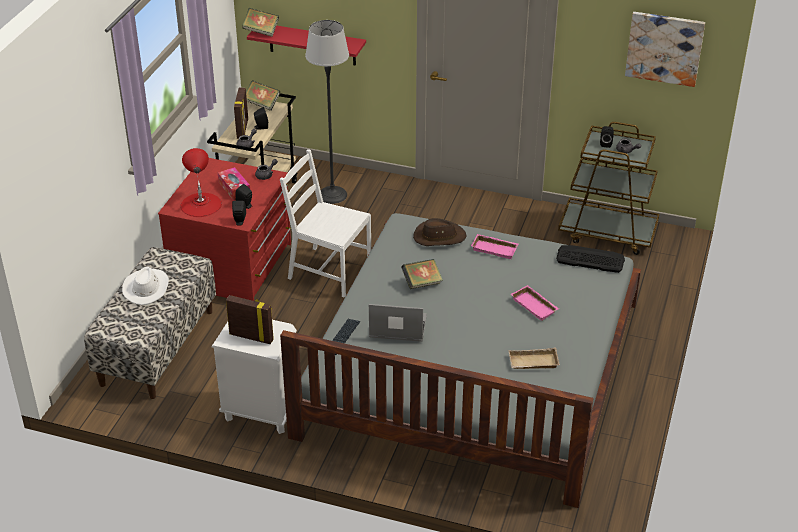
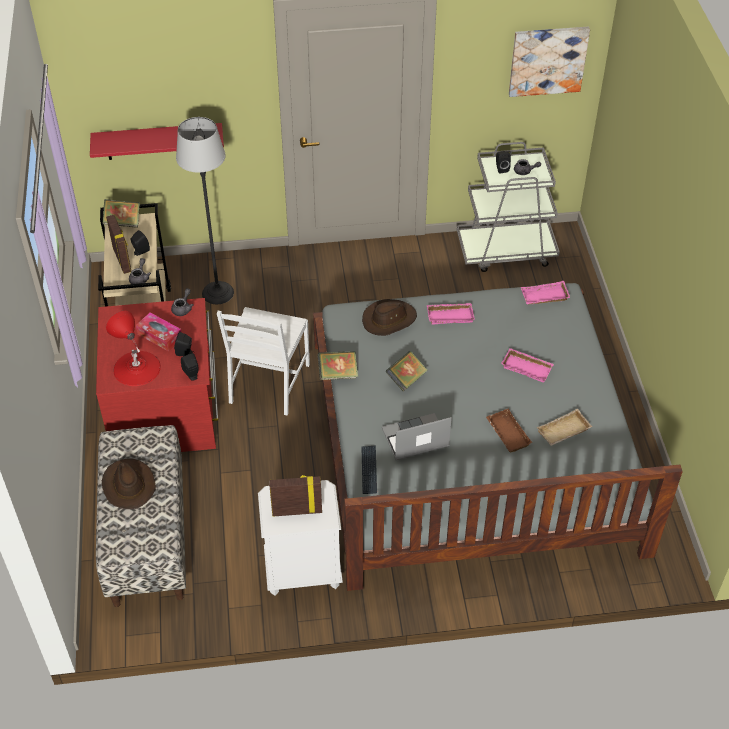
camera: 25 degrees left, 10 degrees up
(146, 288) = (128, 485): white hat -> brown hat
(261, 31) = (102, 143): book -> book (338, 374)
(328, 271) = (269, 384): white chair -> white chair turned 75 degrees counterclockwise
(480, 348) = (506, 433): none -> brown tray
(590, 259) = (544, 297): keyboard -> pink tray
(608, 233) = (506, 251): brown cart -> grey cart

